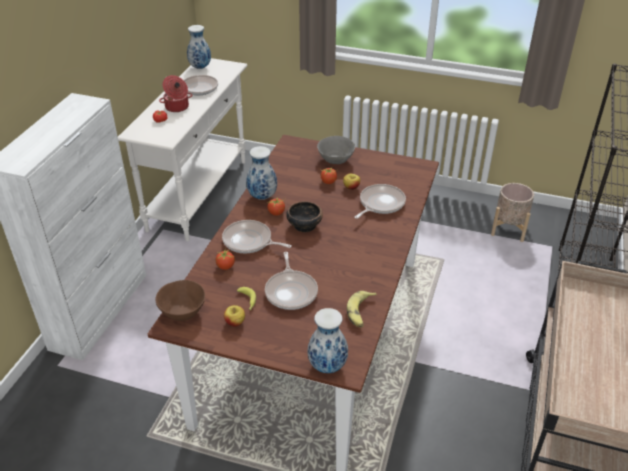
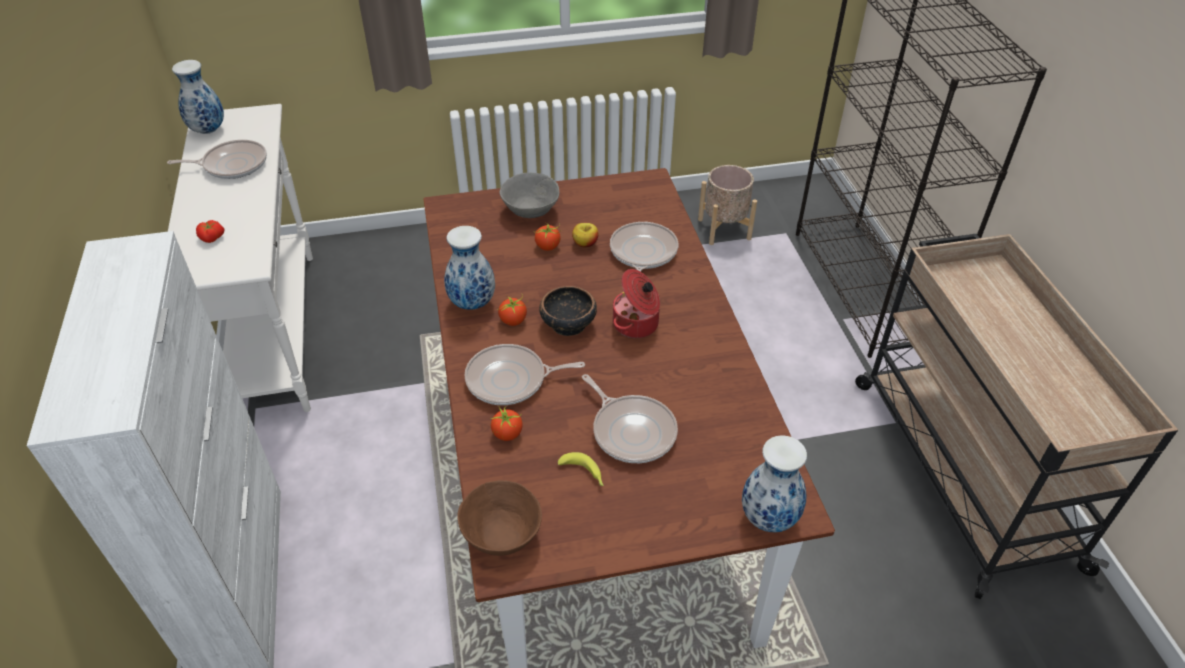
camera: 30 degrees left, 5 degrees up
(177, 107) = (223, 207): cooking pot -> cooking pot (636, 324)
(235, 322) = (593, 514): apple -> none
(360, 312) = (745, 420): banana -> none

